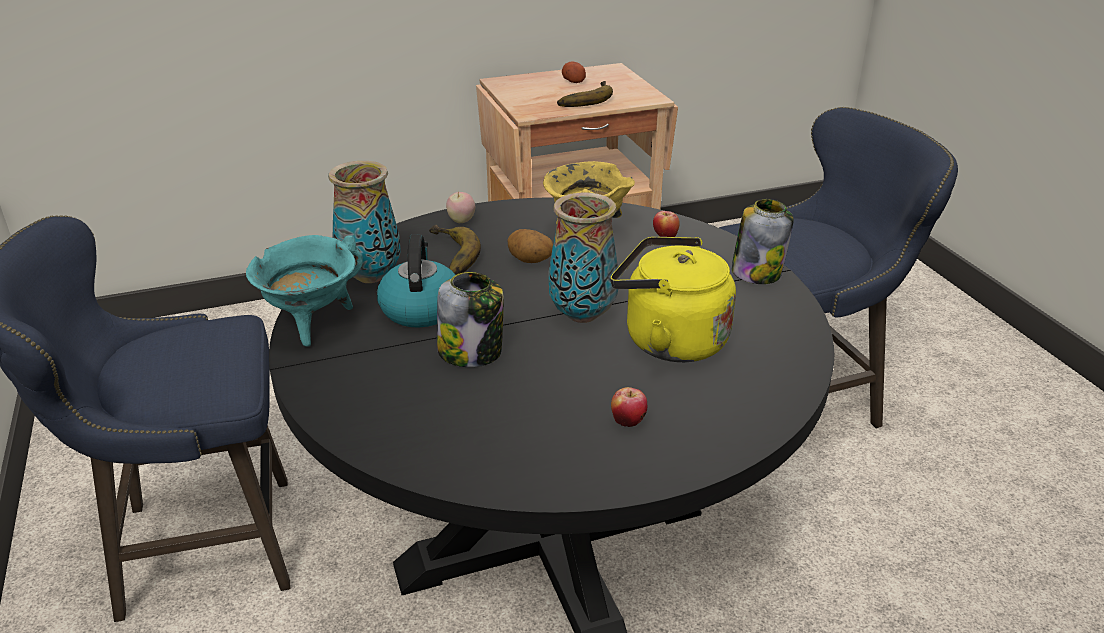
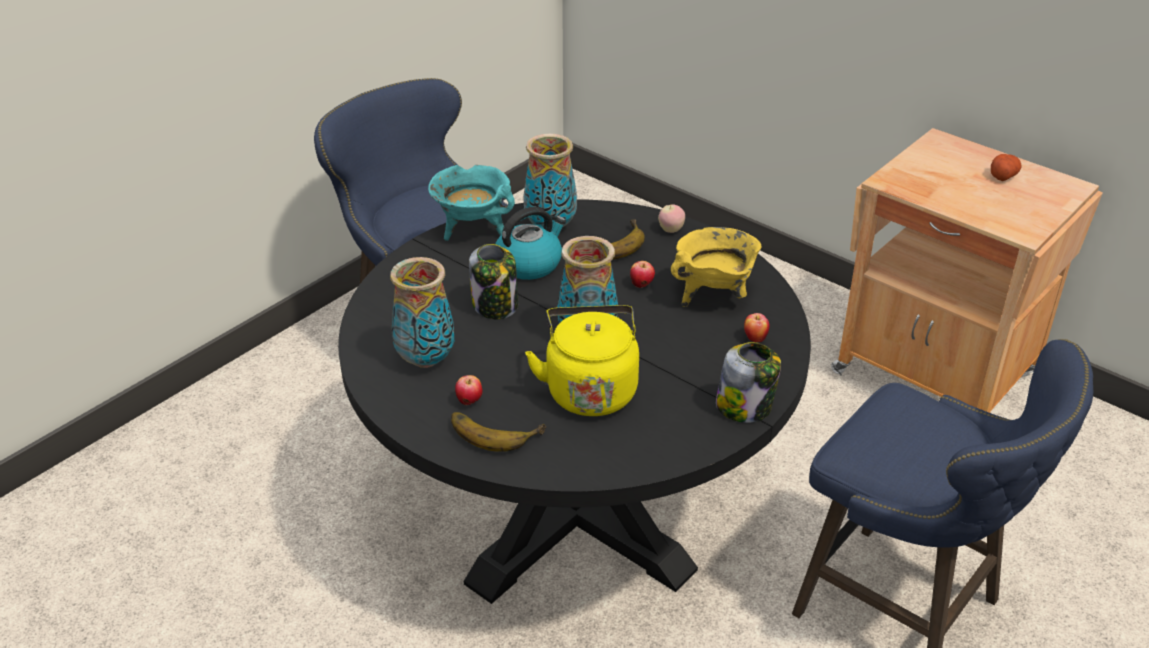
camera: 60 degrees right, 5 degrees up
(523, 431) = (425, 360): none -> vase
(530, 261) = (641, 285): potato -> apple
(583, 99) = (963, 197): banana -> banana (495, 430)

